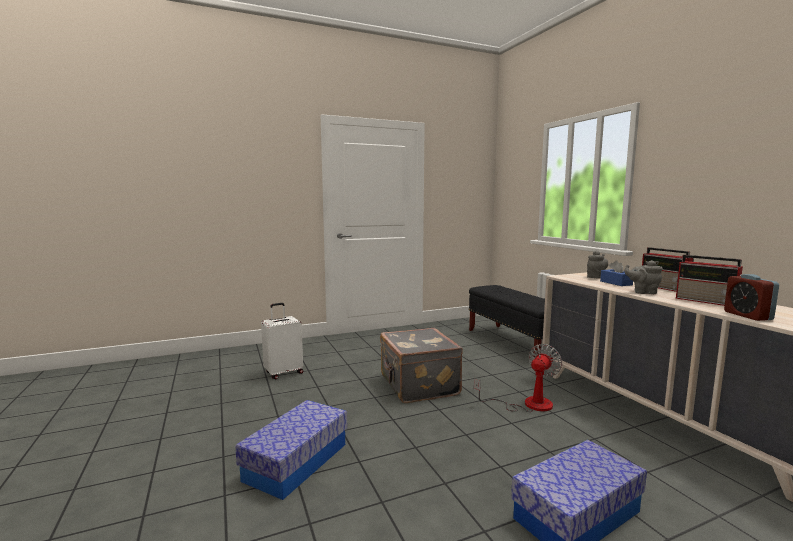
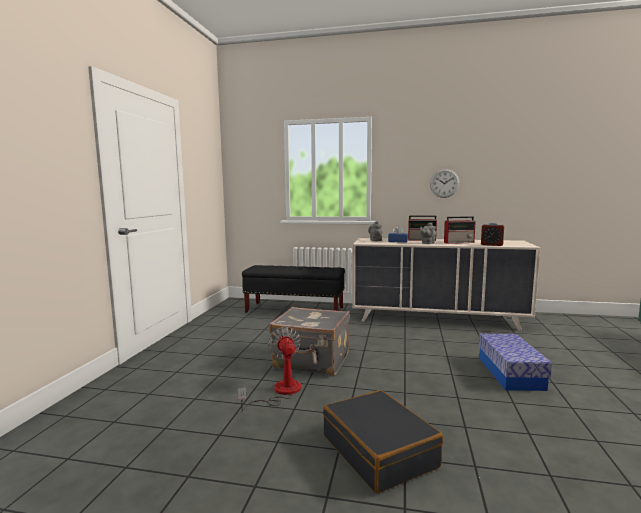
camera: 55 degrees left, 0 degrees up
(283, 373) = (174, 414): white suitcase -> none
(296, 462) = (379, 451): storage box -> black suitcase
(527, 404) = (387, 340): fan -> fan (280, 392)
(744, 198) = (444, 183): none -> wall clock

